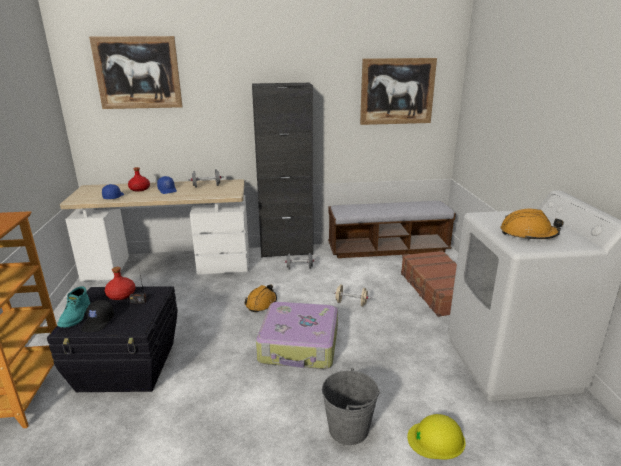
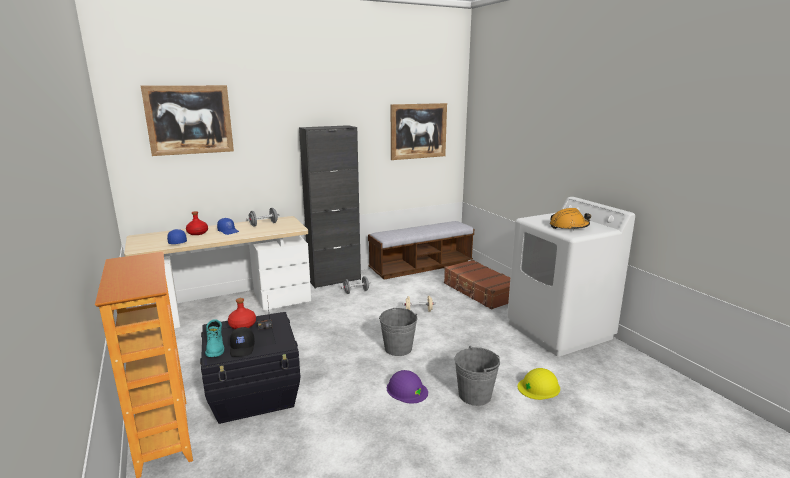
camera: 20 degrees left, 5 degrees down
(261, 303) = (342, 323): orange hard hat -> none
(276, 401) = (407, 390): none -> purple hard hat
(299, 345) = (398, 348): suitcase -> grey bucket

